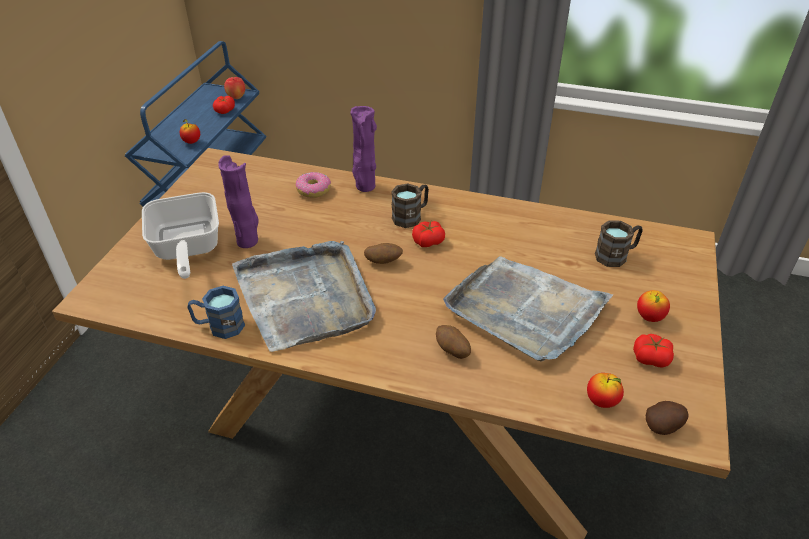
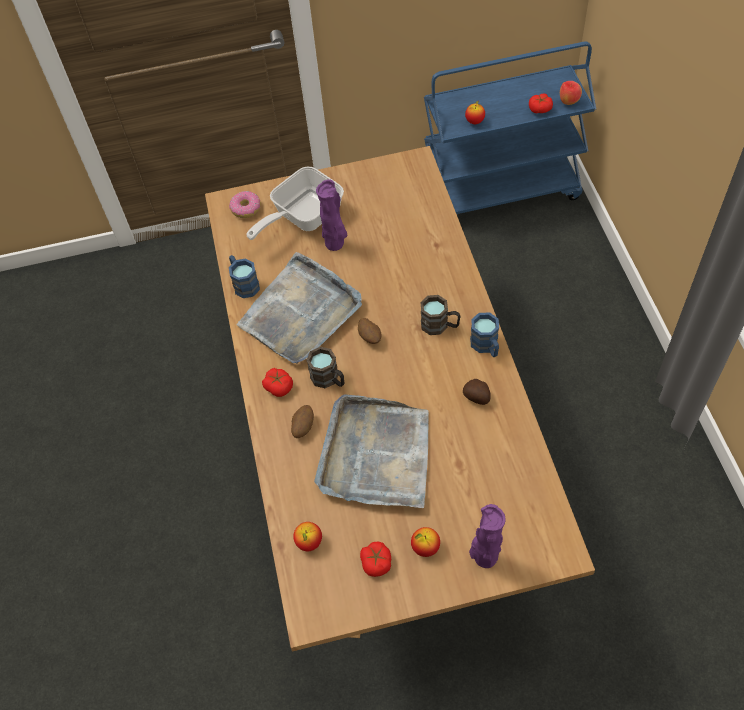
camera: 65 degrees right, 15 degrees up
(314, 190) = (425, 244): donut -> donut (246, 209)
(365, 187) = (455, 274): purple vase -> purple vase (484, 557)
(428, 241) = (415, 353): tomato -> tomato (279, 386)
(457, 200) = (486, 346): none -> blue mug
(616, 255) = (494, 496): brown mug -> brown mug (329, 379)
(663, 426) = (308, 591): potato -> potato (477, 397)

